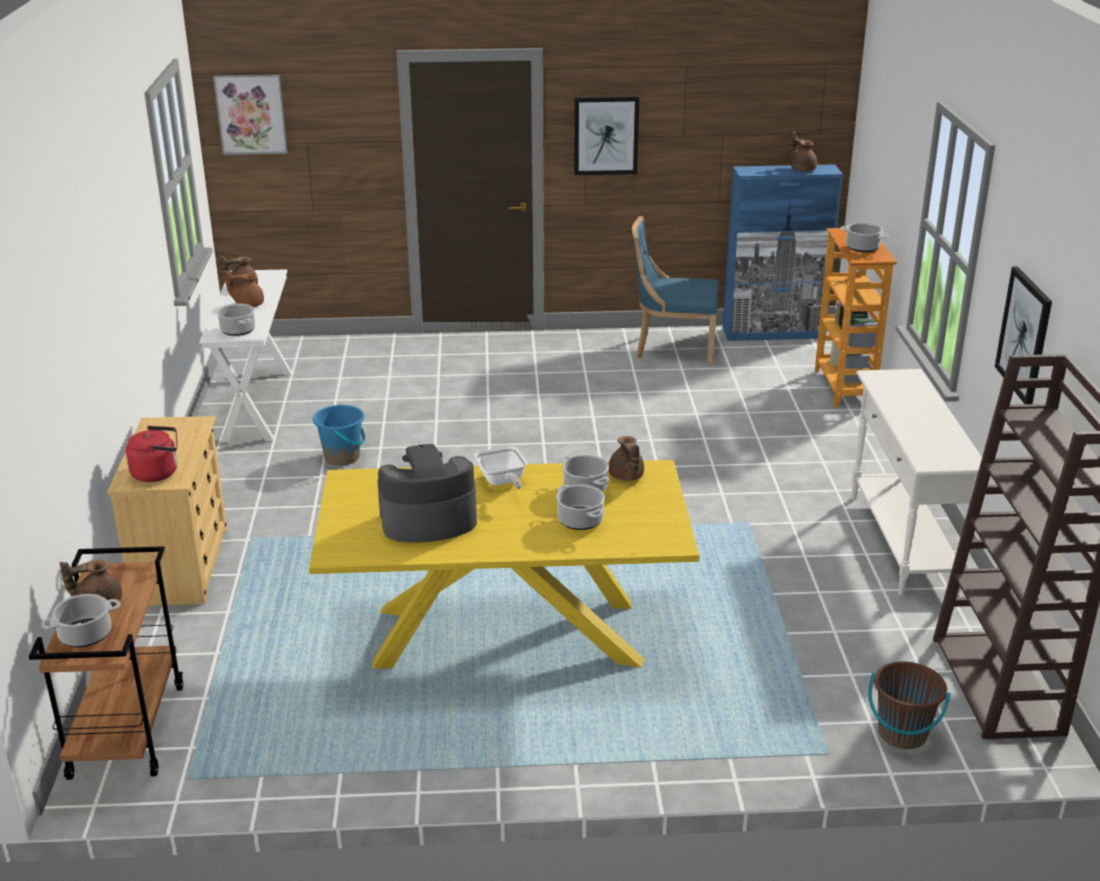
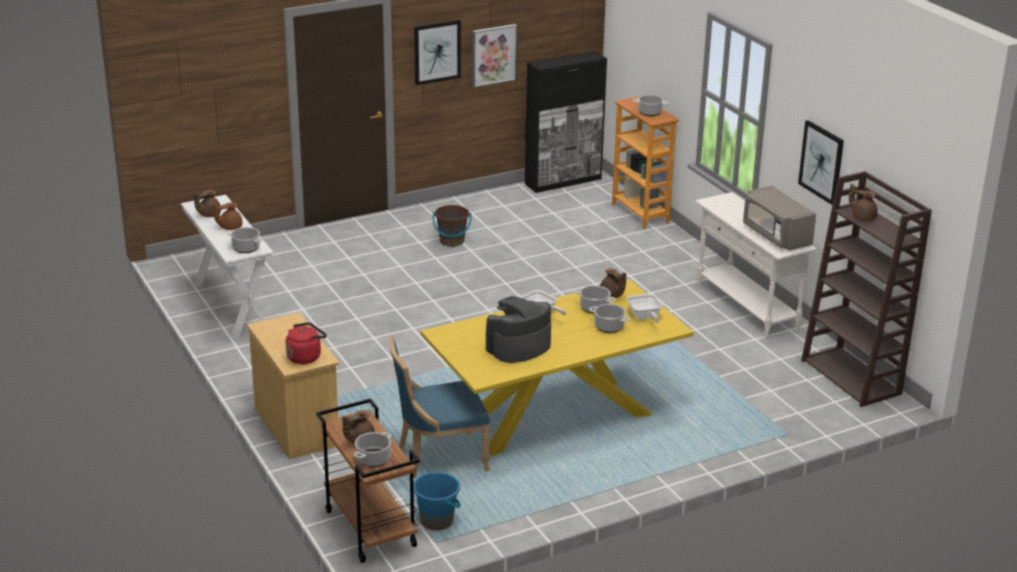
camera: 25 degrees left, 0 degrees up
(251, 114) = (171, 73): picture -> picture (493, 55)
(342, 457) = (336, 331): blue bucket -> blue bucket (437, 521)
(644, 518) = (644, 317): none -> frying pan
(672, 348) = (502, 206): blue chair -> blue chair (439, 457)
(774, 333) = (563, 181): blue cabinet -> black cabinet
(802, 169) = (577, 58): brown teapot -> brown teapot (862, 216)
(902, 734) = (819, 415): brown bucket -> brown bucket (452, 241)
(938, 439) = (776, 235): none -> grey microwave

